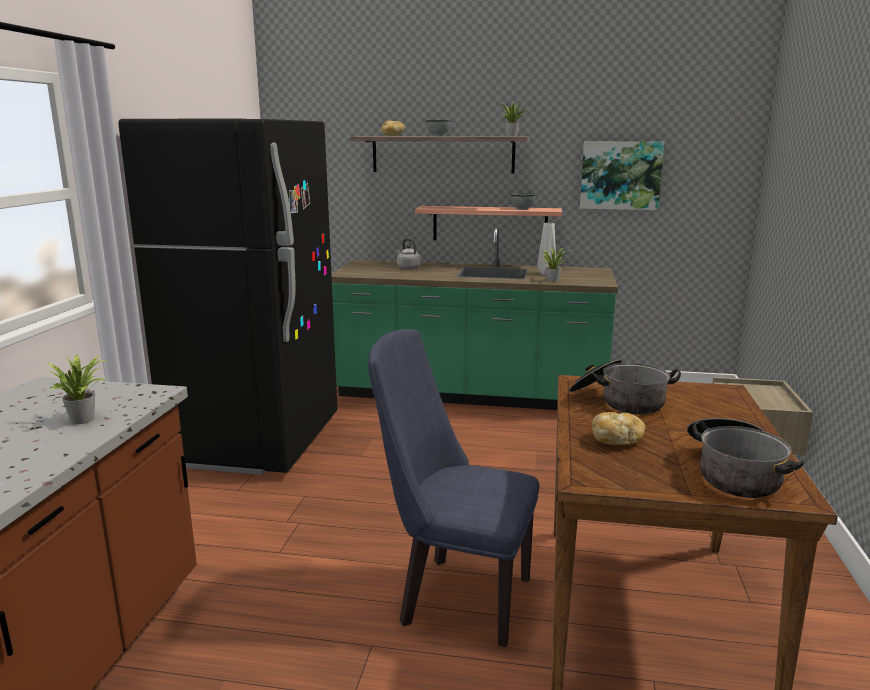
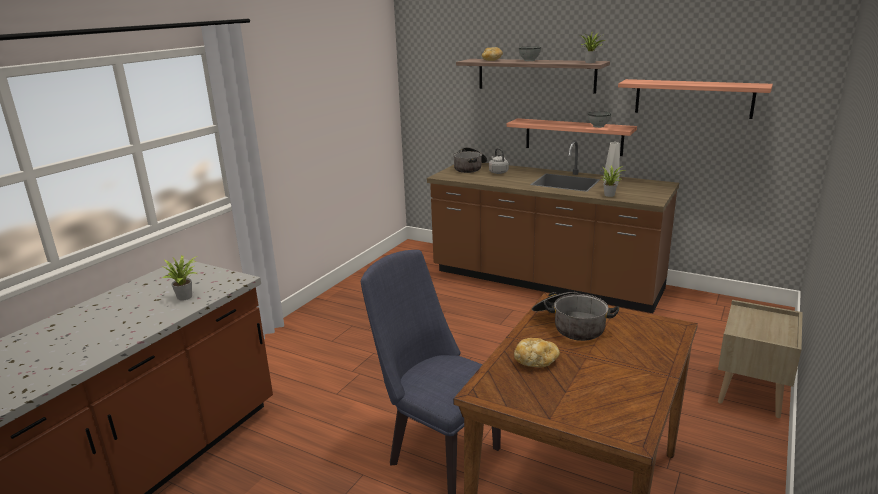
camera: 20 degrees right, 5 degrees up
(258, 441) = (362, 303): black fridge -> none
(470, 394) = (545, 281): green counter -> brown counter
(620, 175) = (693, 98): picture -> shelf
(733, 473) = (602, 406): cooking pot -> cooking pot (470, 168)

